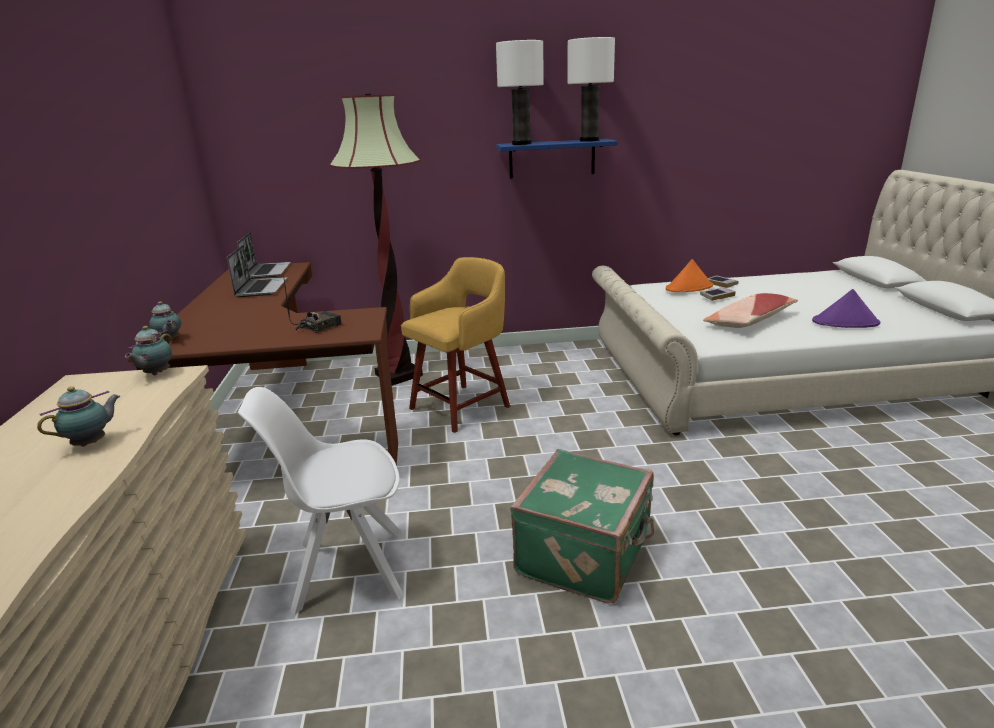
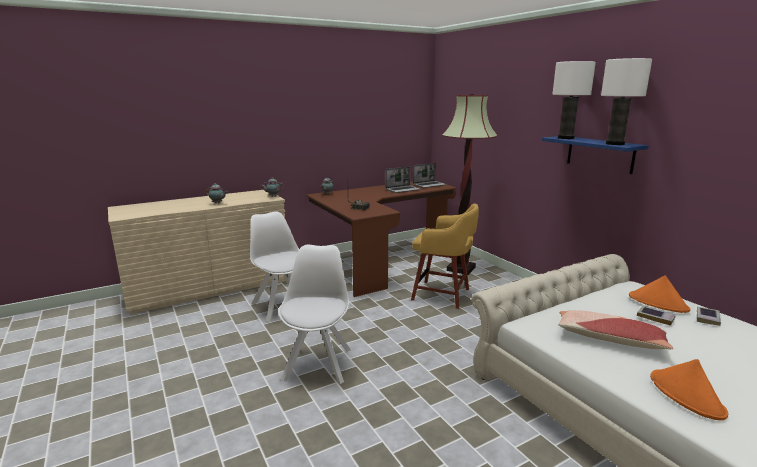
camera: 65 degrees right, 5 degrees down
(586, 555) = (318, 363): green suitcase -> white chair
(845, 323) = (687, 395): purple hat -> orange hat

